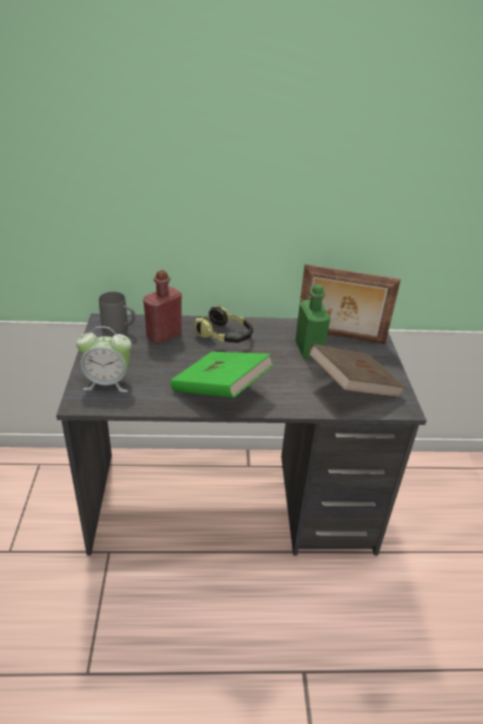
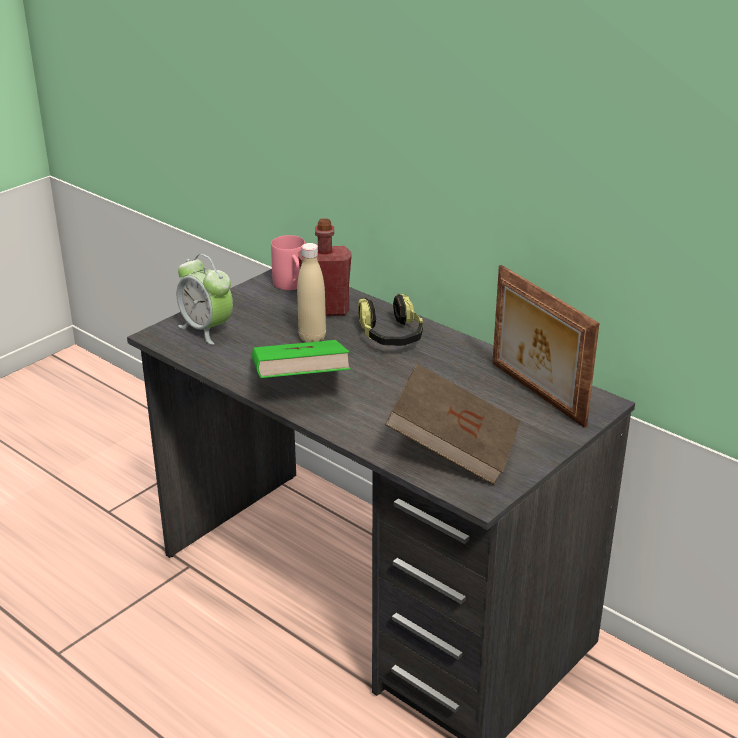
camera: 45 degrees right, 5 degrees down
(120, 328) = (292, 286): grey mug -> pink mug
(183, 357) = (312, 338): none -> beige bottle
(309, 349) = (468, 390): green bottle -> none

